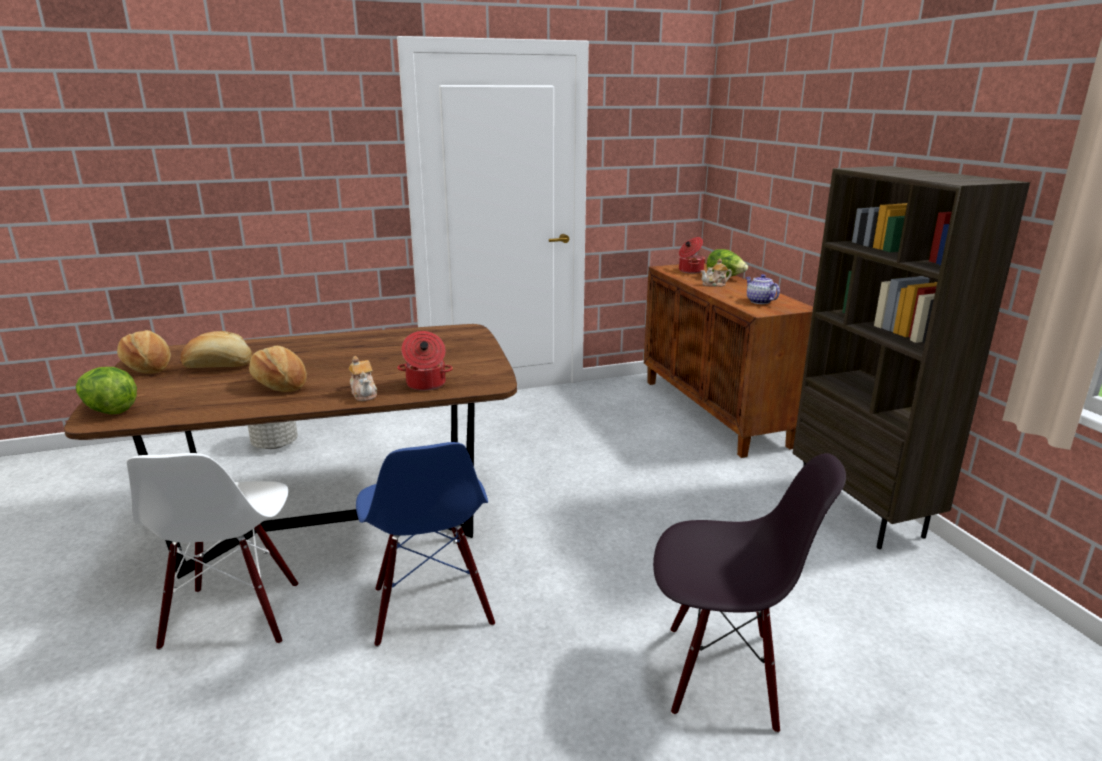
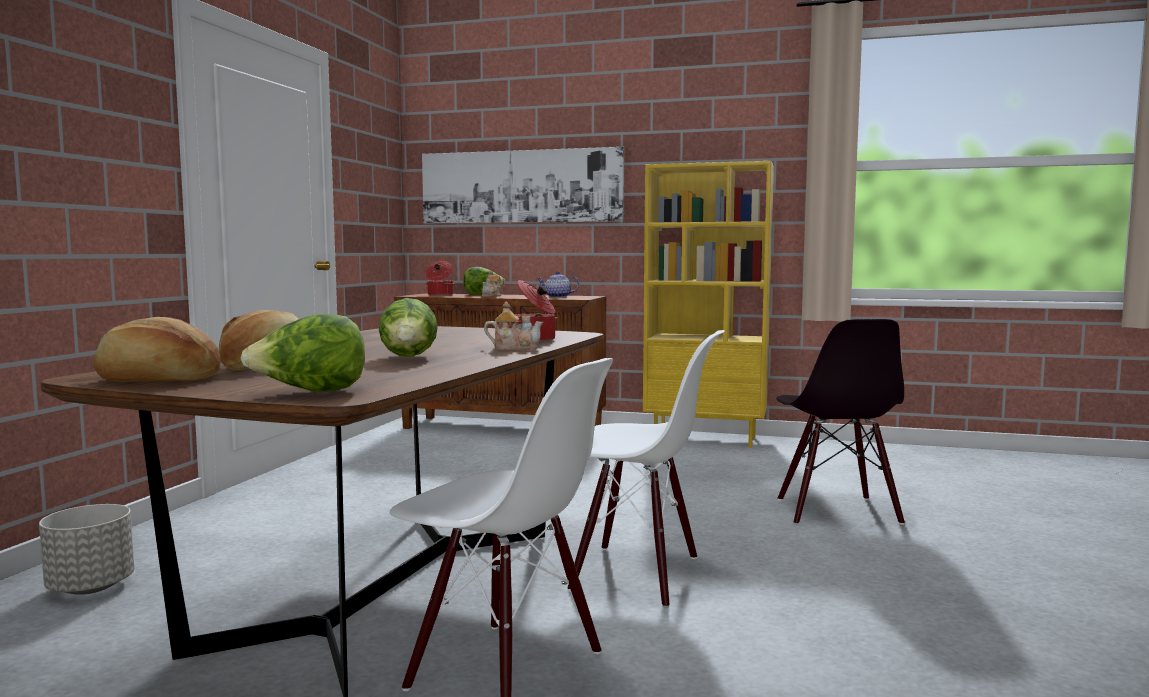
camera: 55 degrees left, 15 degrees down
(280, 384) = (409, 358): bread -> lettuce
(431, 607) = (635, 574): blue chair -> white chair
(722, 674) = (836, 511): black chair -> black chair turned 135 degrees clockwise
(779, 167) = (520, 186): none -> picture
(861, 512) = (706, 439): brown bookcase -> yellow bookcase

